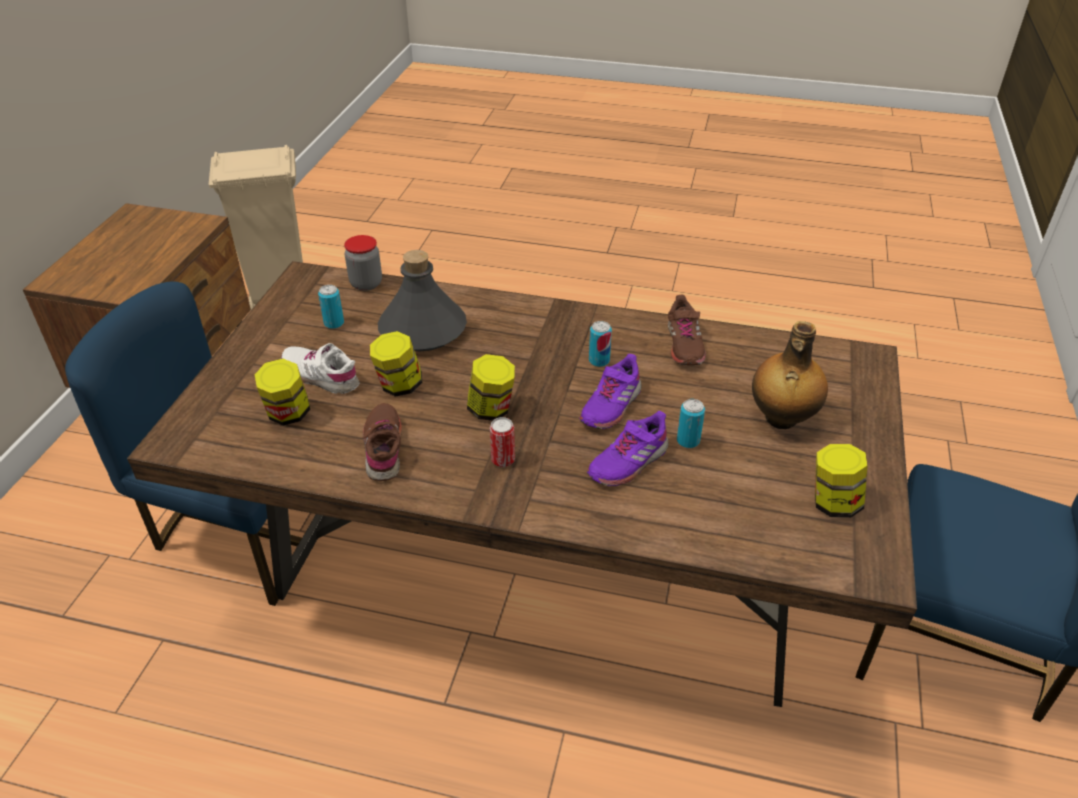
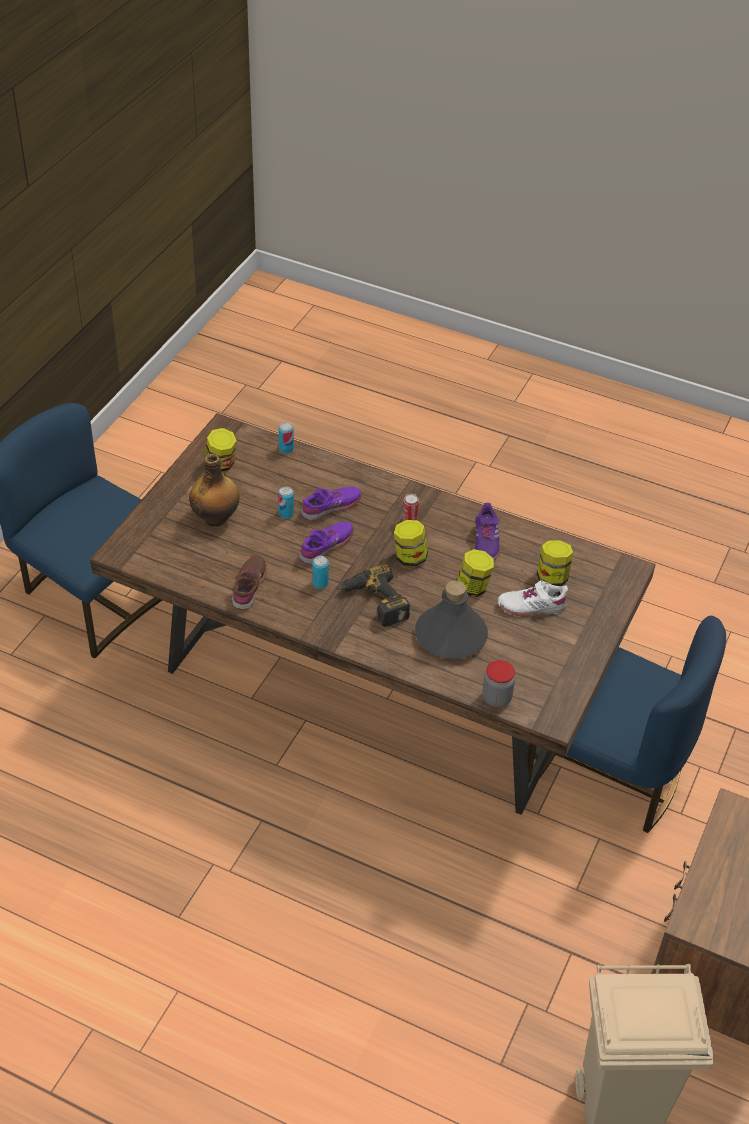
camera: 170 degrees left, 5 degrees up
(320, 375) = (531, 606): white shoe -> white shoe turned 135 degrees clockwise
(334, 323) = (524, 656): can -> can (286, 449)
(384, 448) = (485, 542): brown shoe -> purple shoe
(524, 350) = (373, 603): none -> power drill

